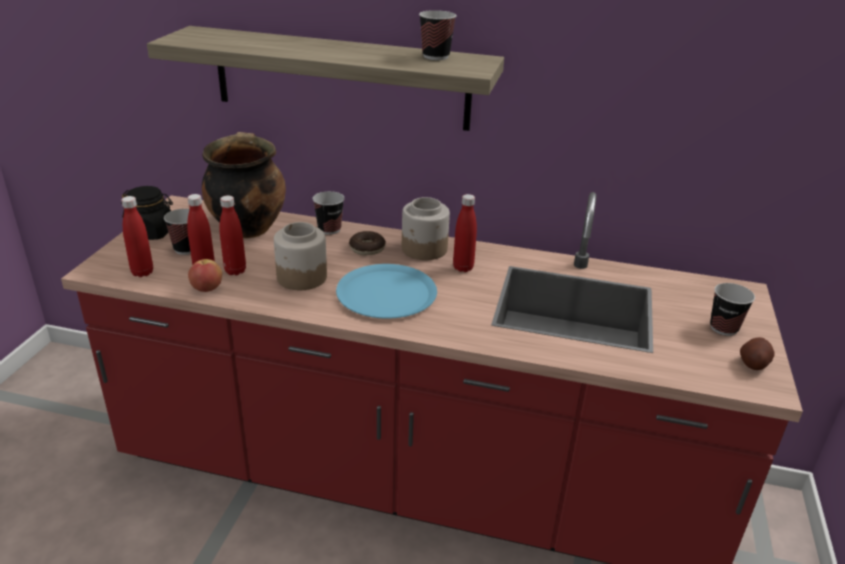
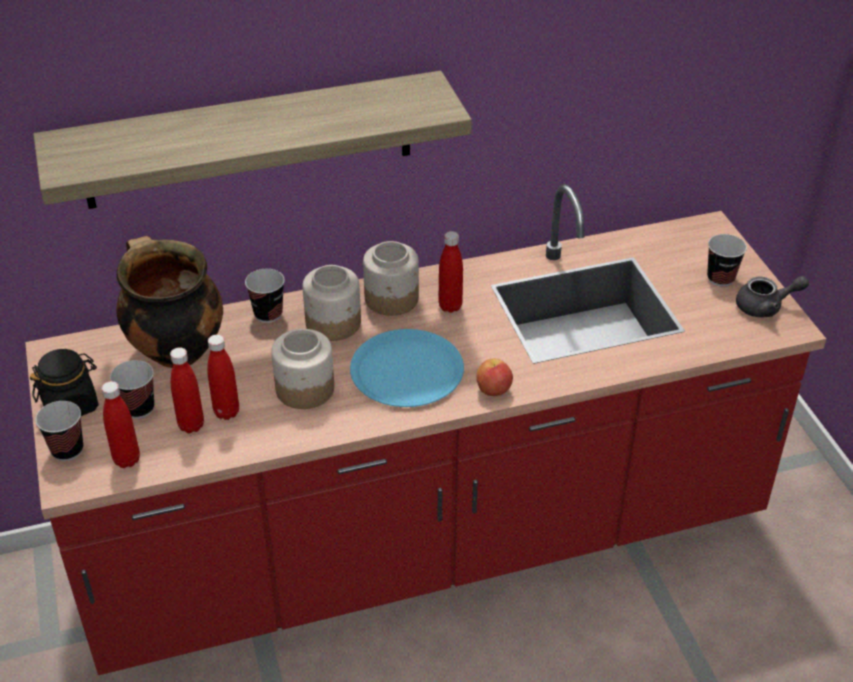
camera: 30 degrees left, 10 degrees up
(207, 289) = (222, 447): apple -> apple (493, 390)
(367, 249) = (334, 323): donut -> jar
(435, 56) = (380, 97): cup -> cup (67, 450)
(753, 363) = (765, 307): potato -> grey teapot

